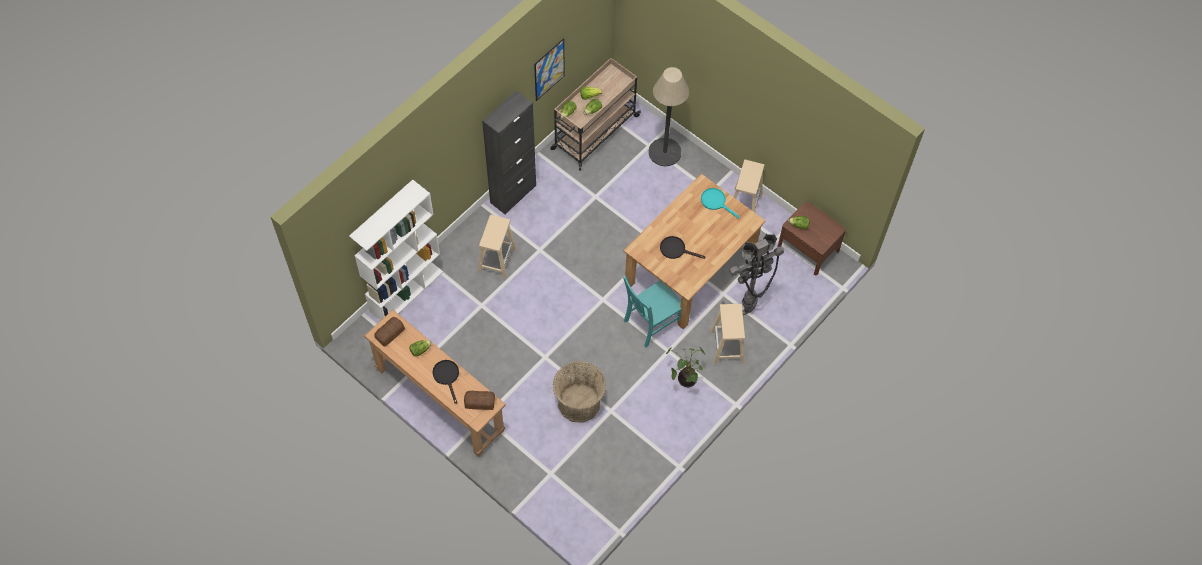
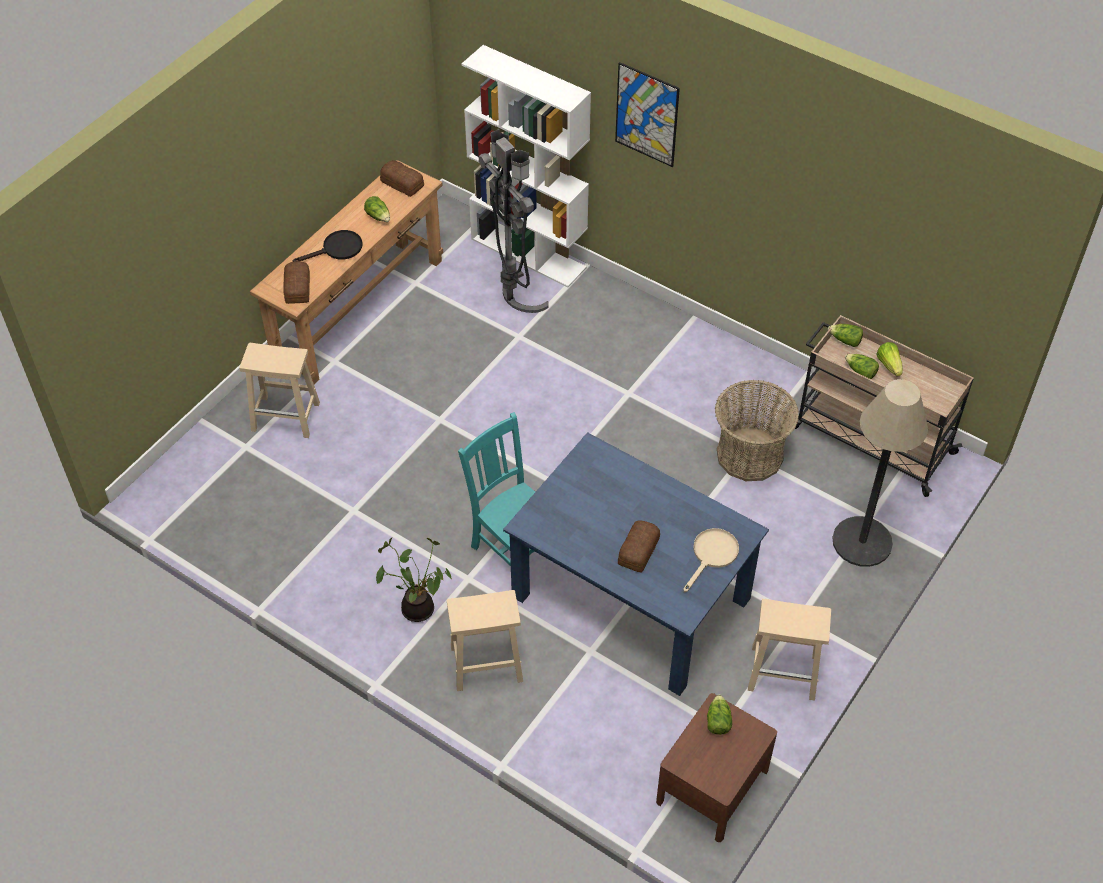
camera: 85 degrees right, 10 degrees down
(497, 259) = (601, 345): beige stool -> beige stool (287, 416)
(513, 194) = (722, 350): black cabinet -> none
(549, 69) = (867, 244): picture -> picture (646, 115)
(579, 403) = (364, 469): basket -> basket (750, 455)
(676, 249) = (601, 504): black frying pan -> none
(690, 268) = (632, 597): brown dining table -> blue dining table
(710, 236) = (637, 551): none -> bread
(716, 202) = (712, 555): turquoise frying pan -> beige frying pan
(744, 309) = (563, 687): grey floor lamp -> grey floor lamp (513, 299)

